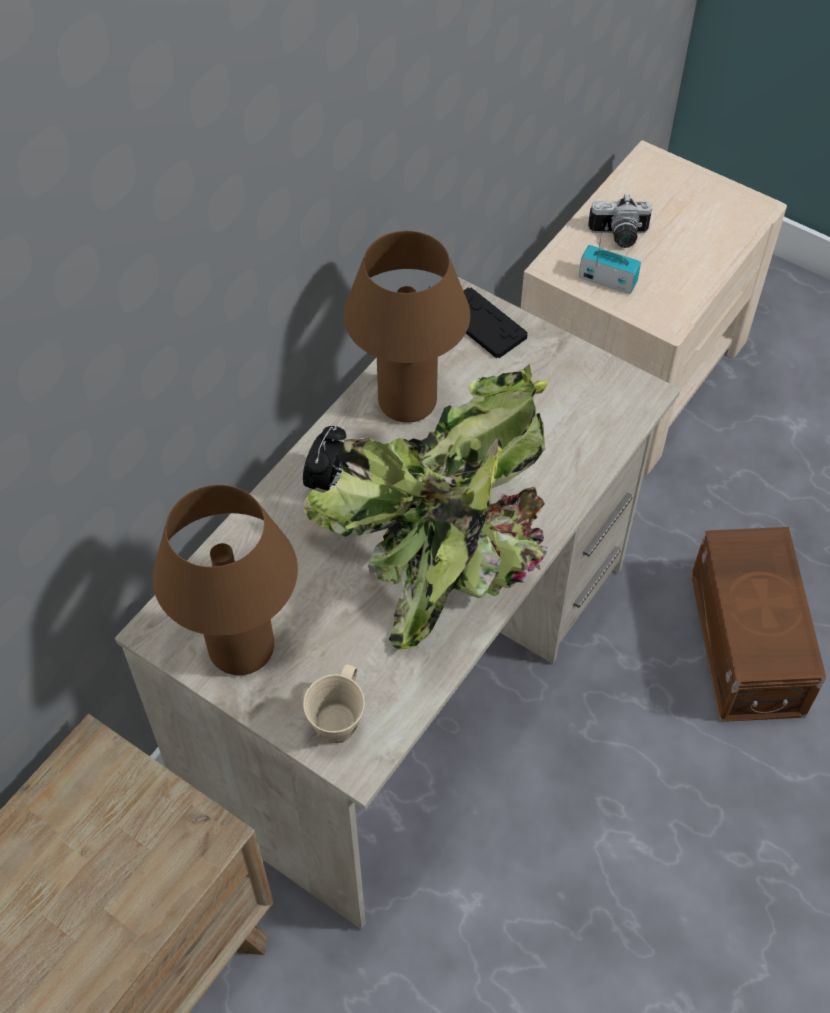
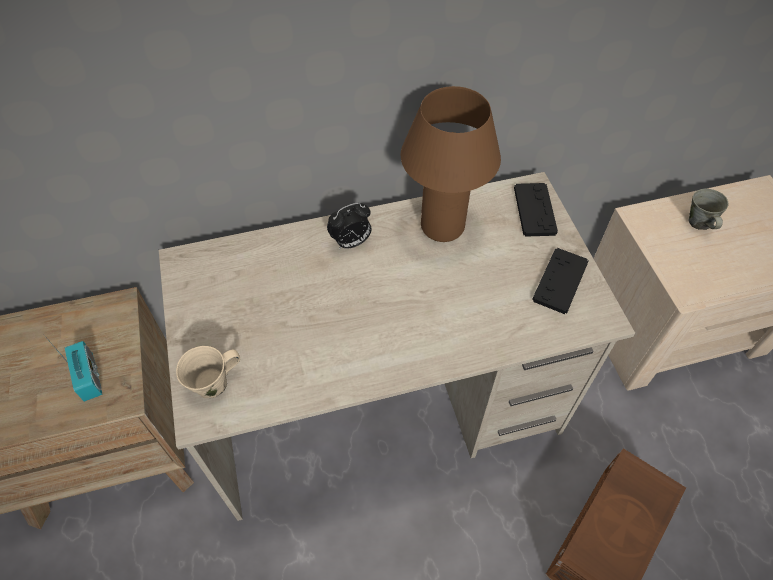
camera: 40 degrees right, 0 degrees up
(241, 648) = (210, 301): brown table lamp -> none
(444, 551) = (376, 328): potted plant -> none
(573, 383) = (560, 281): none -> black game controller
(607, 280) = (667, 244): radio -> radio (89, 377)
(619, 236) = (699, 223): camera -> grey mug

